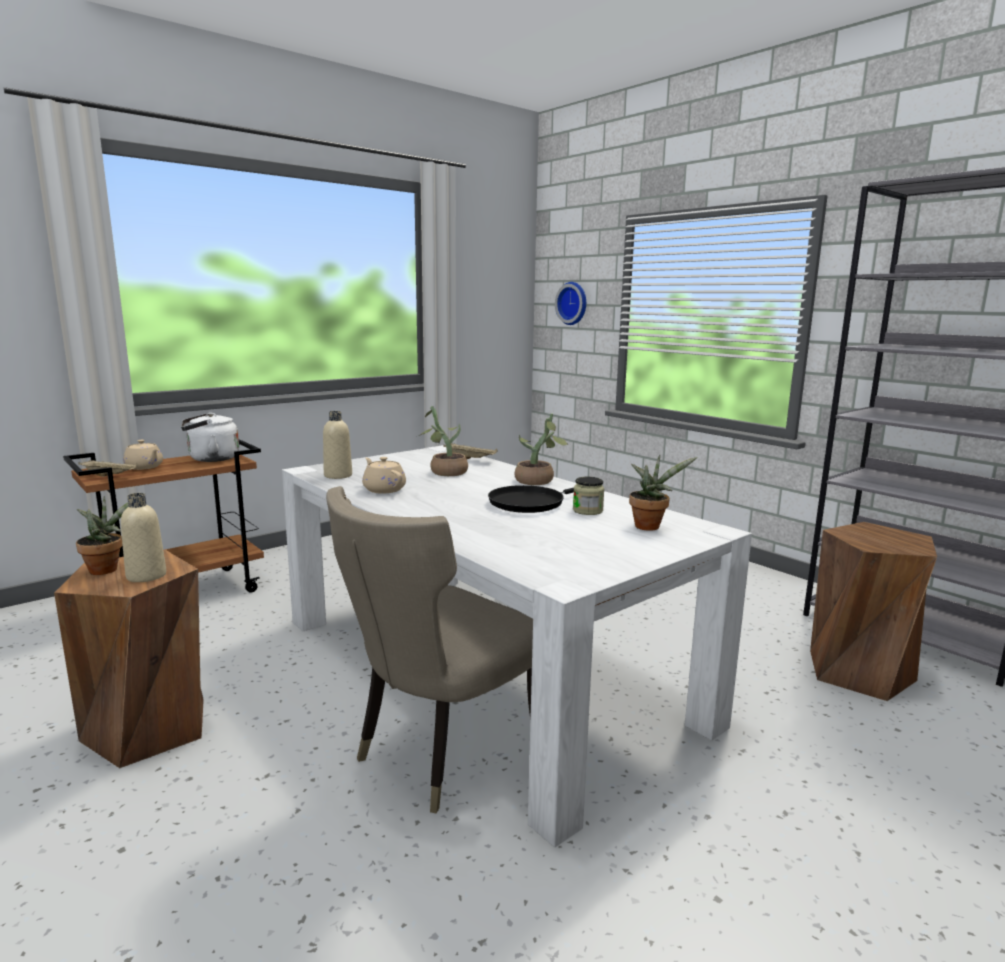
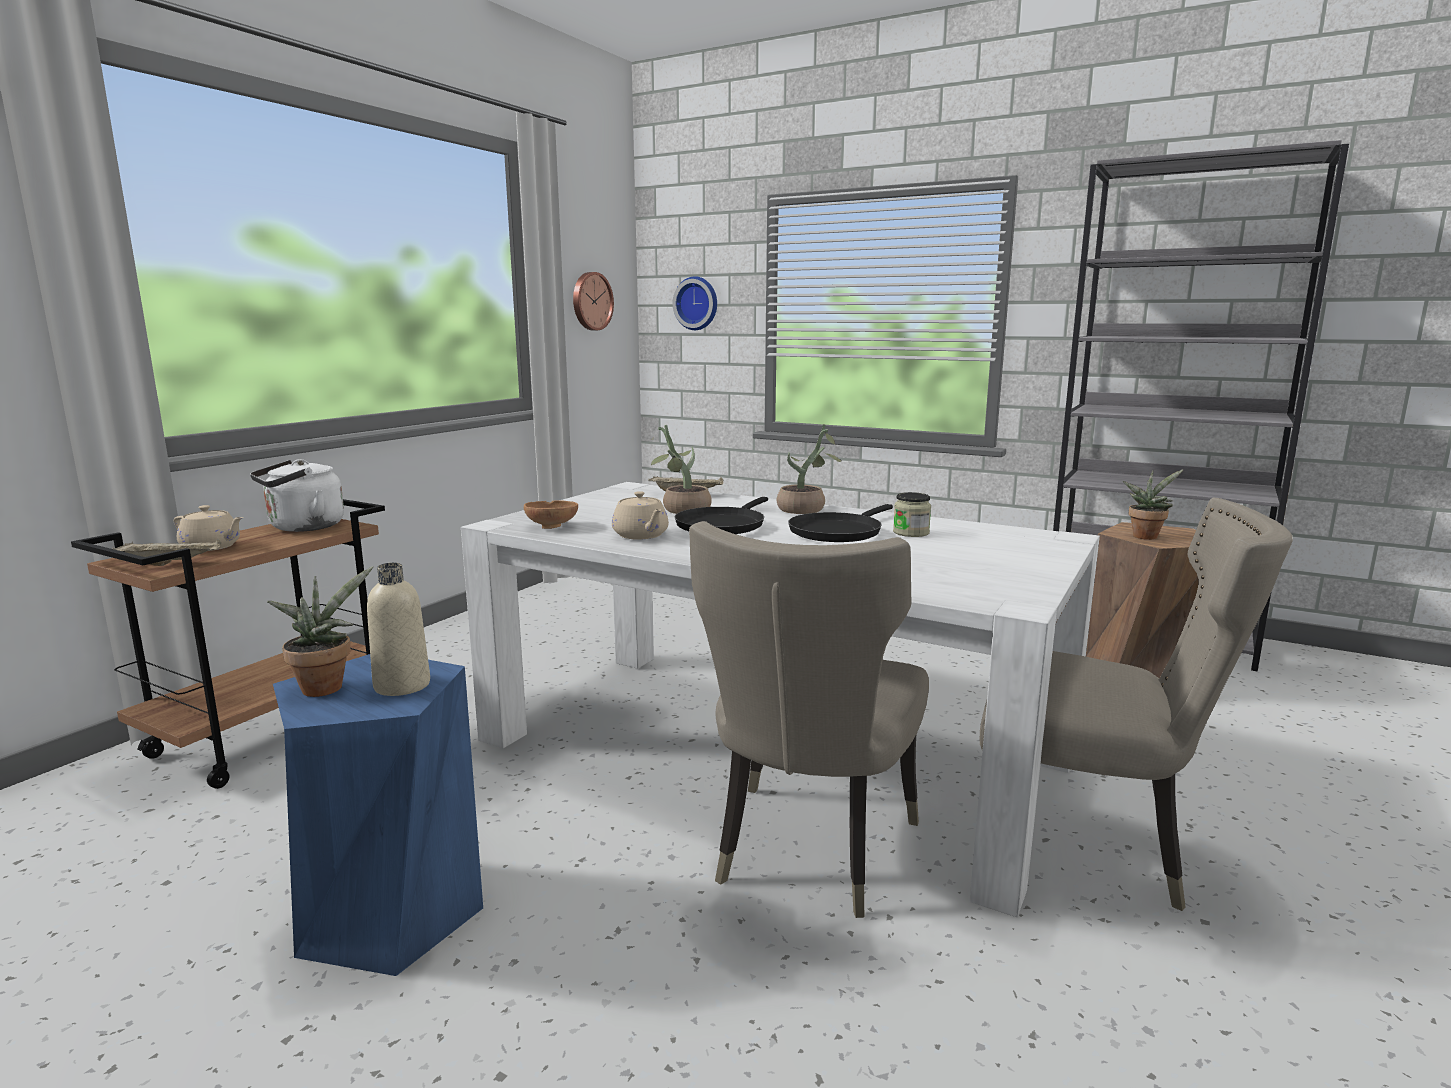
camera: 20 degrees left, 0 degrees up
(149, 728) = (391, 914): brown stool -> blue stool
(338, 475) = (553, 526): beige bottle -> brown bowl
(383, 489) = (641, 535): beige teapot -> beige teapot turned 150 degrees counterclockwise
(454, 487) = (722, 525): none -> black frying pan
(487, 301) = (591, 301): none -> wall clock
(650, 526) = (997, 540): potted plant -> potted plant (1145, 536)
(671, 809) = (1091, 848): none -> beige chair

